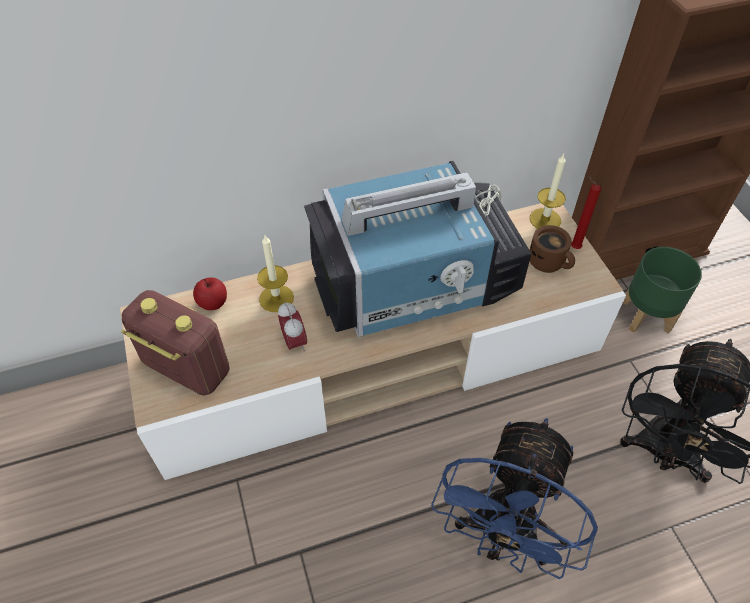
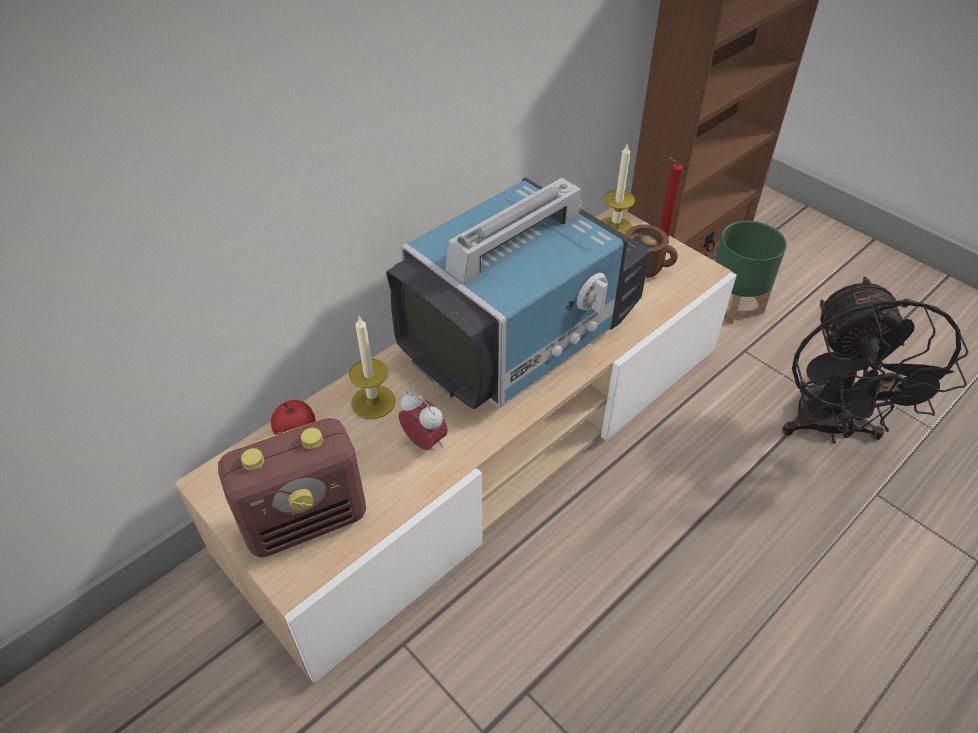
camera: 25 degrees left, 5 degrees down
(186, 368) = (307, 520): radio -> radio turned 150 degrees clockwise
(501, 536) = (728, 574): blue fan -> none

